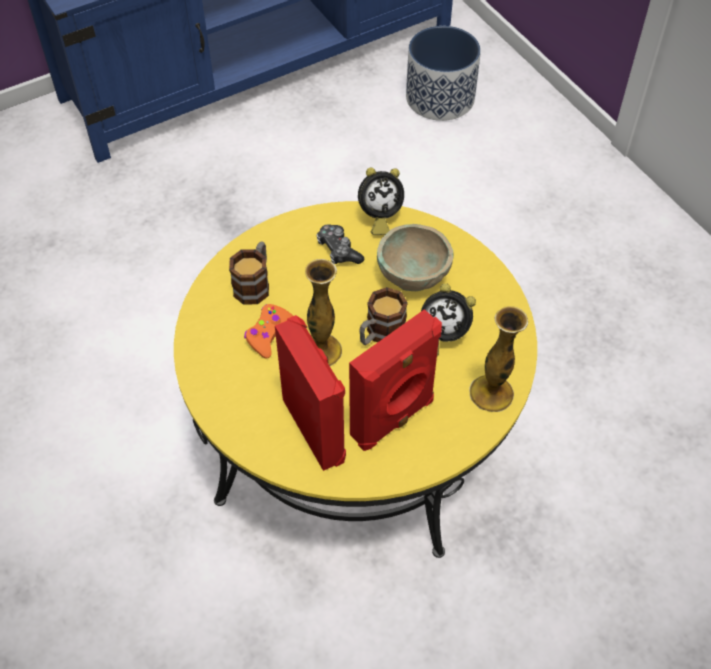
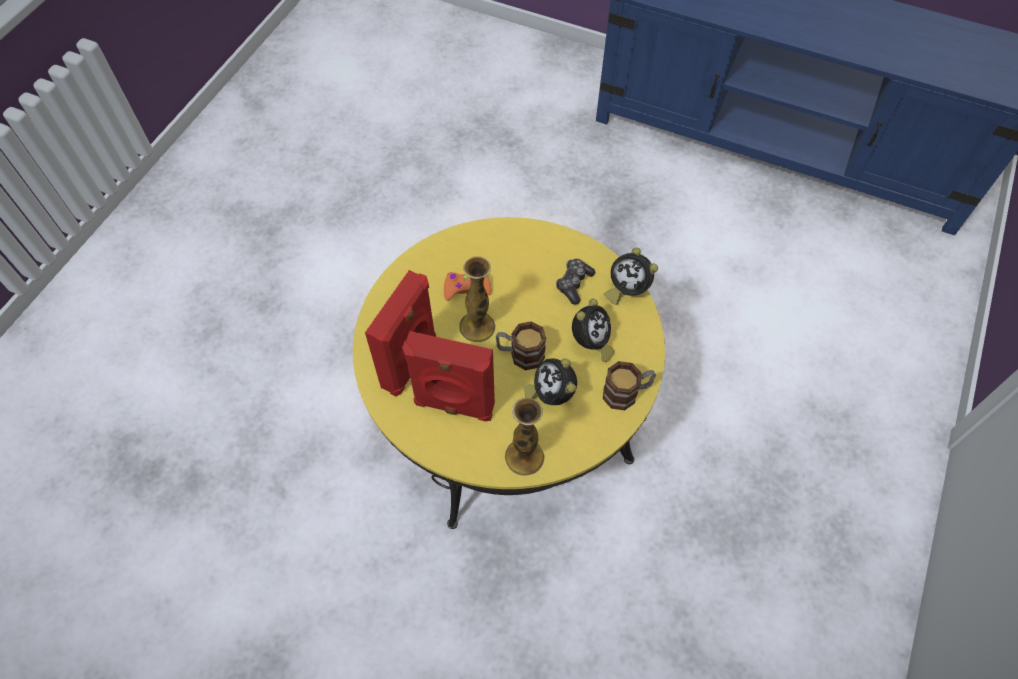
camera: 55 degrees right, 5 degrees up
(254, 284) = (502, 254): mug -> mug (627, 393)
(413, 276) = (590, 344): beige bowl -> alarm clock
(440, 98) = (866, 277): planter -> none

